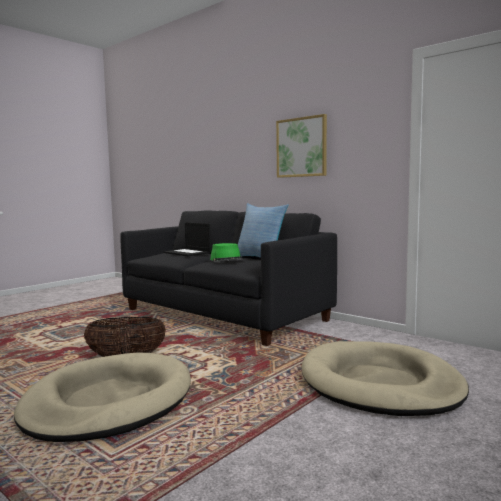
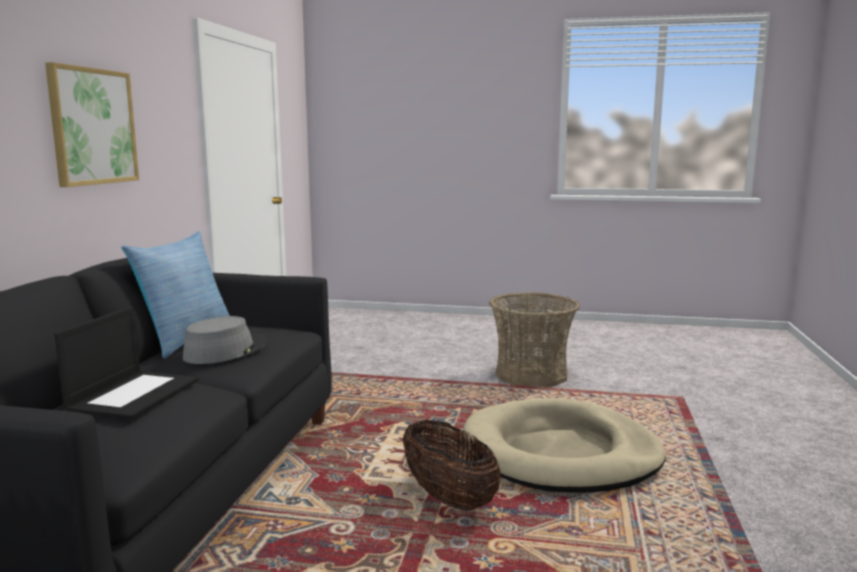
camera: 120 degrees left, 5 degrees up
(227, 260) = (225, 351): green hat -> grey hat
(288, 459) = (531, 374): none -> basket
(380, 384) = (385, 366): beige dog bed -> none

